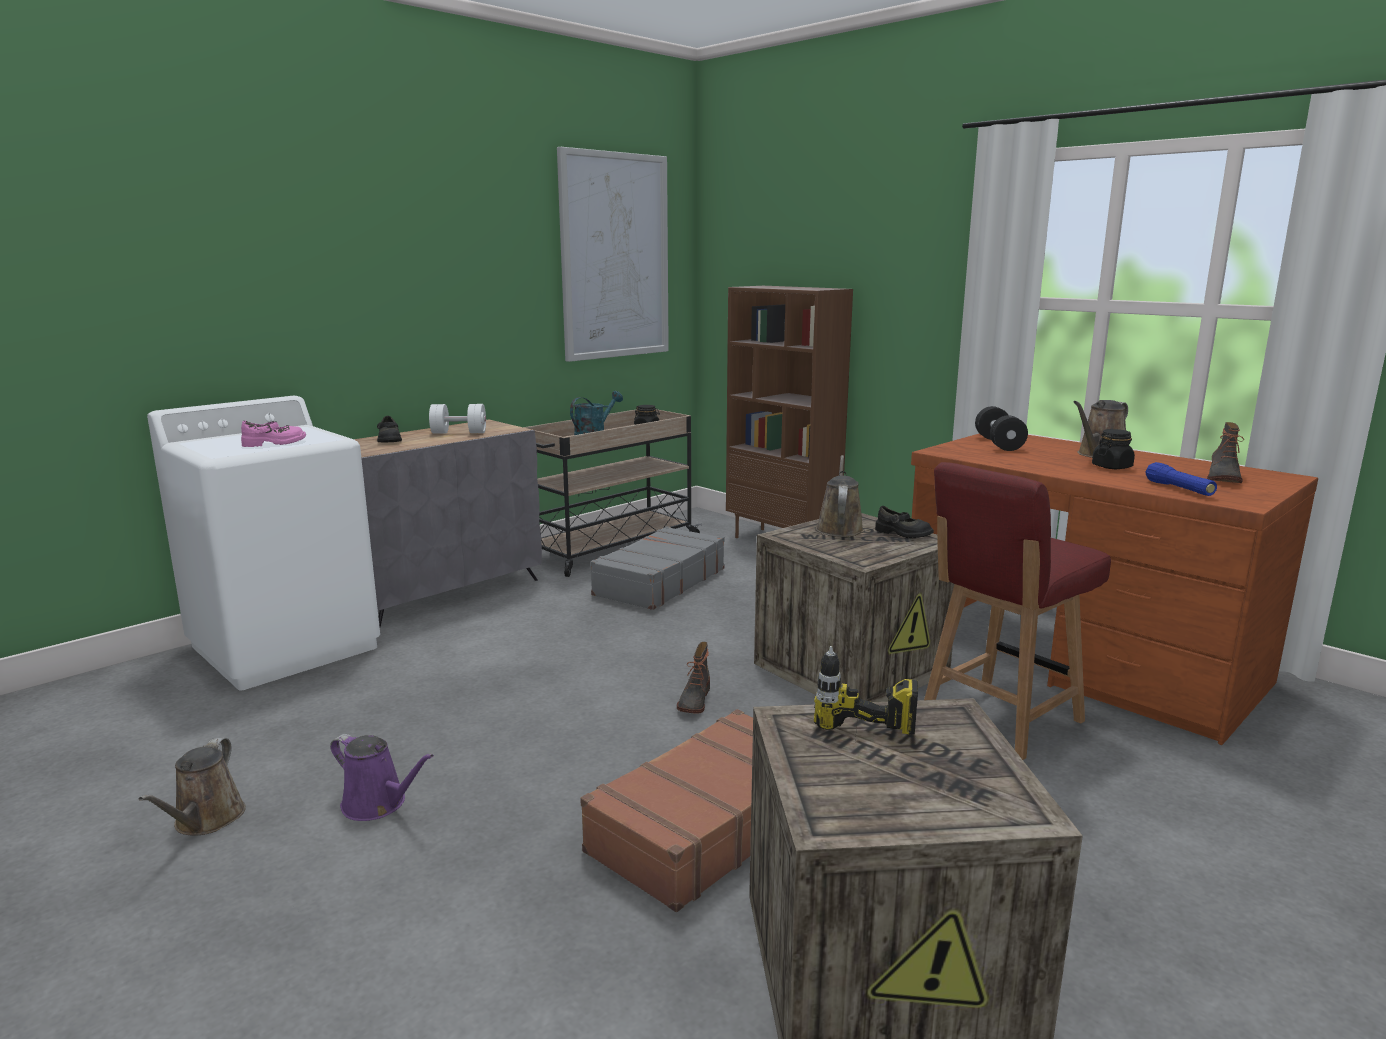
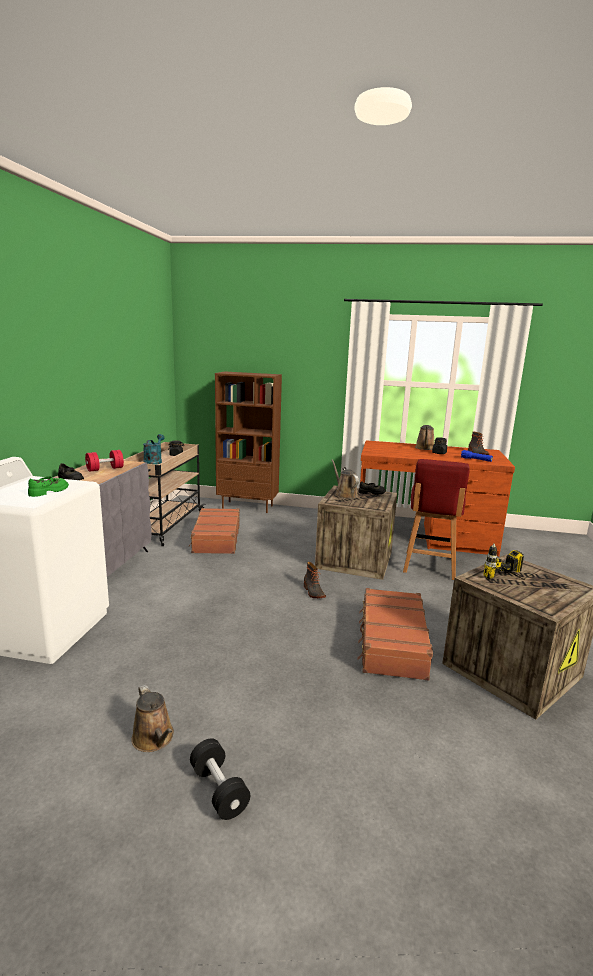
camera: 35 degrees left, 0 degrees up
(275, 443) = (49, 491): pink shoe -> green shoe
(378, 804) = (239, 691): purple watering can -> none
(459, 433) = (105, 469): white dumbbell -> red dumbbell
(615, 257) = (145, 355): picture -> none
(659, 582) = (216, 539): grey suitcase -> brown suitcase
(999, 444) = (383, 447): black dumbbell -> black dumbbell (219, 790)

